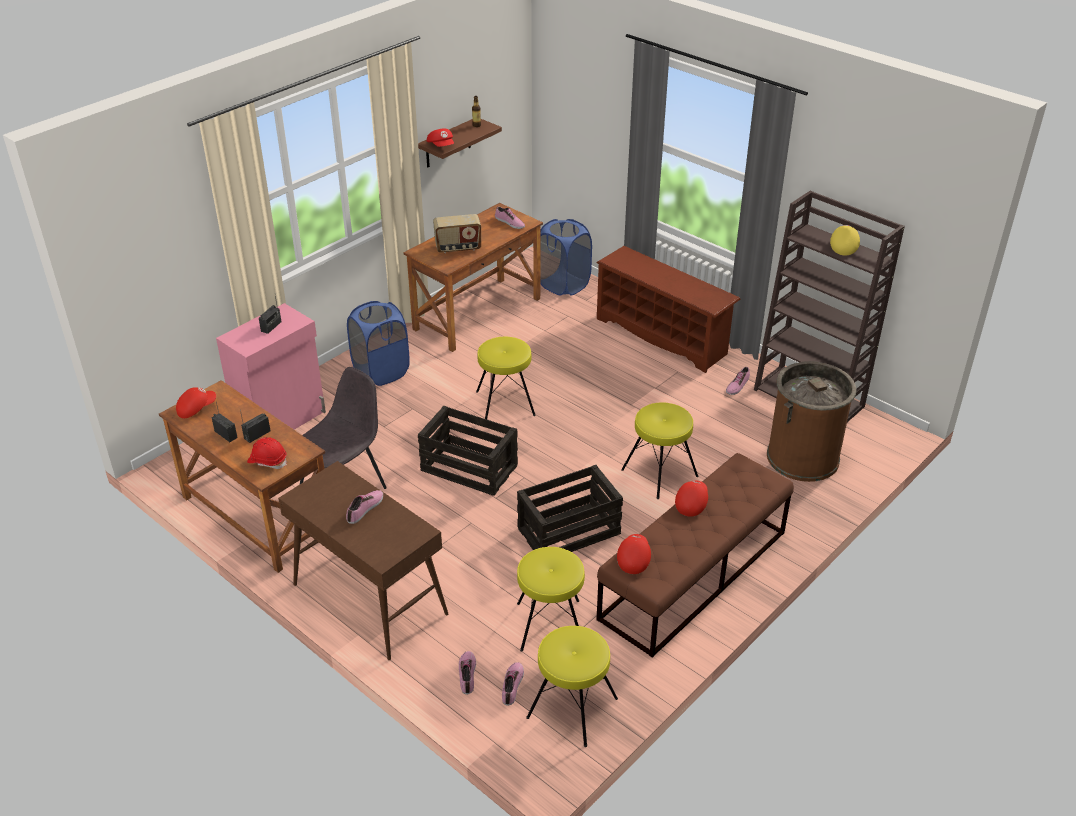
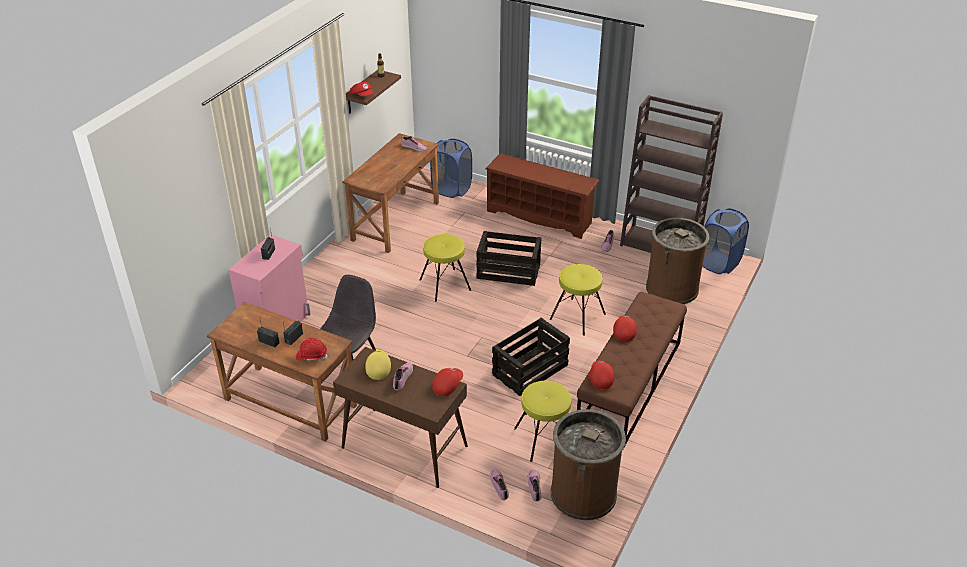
camera: 15 degrees left, 0 degrees up
(196, 408) = (235, 326): red cap -> red cap (447, 385)
(381, 372) = (340, 277): blue laundry basket -> blue laundry basket (719, 263)
(458, 248) = (383, 172): radio -> none
(468, 468) = (437, 337): crate -> crate (508, 271)
(573, 707) = (583, 493): yellow stool -> brown trash can
(843, 246) = (679, 132): yellow cap -> yellow cap (378, 368)

